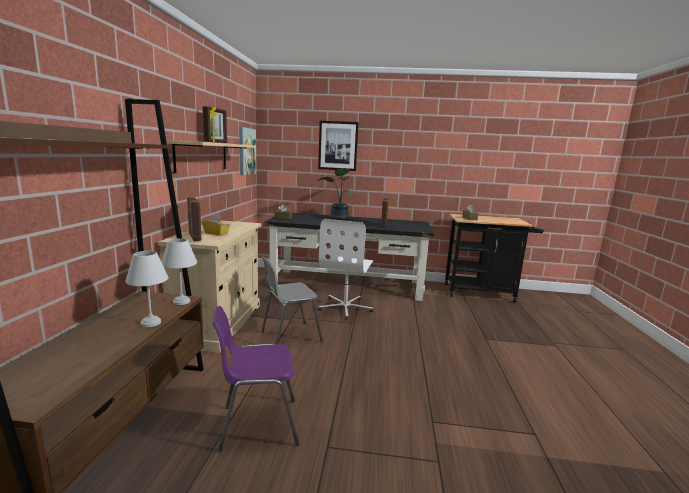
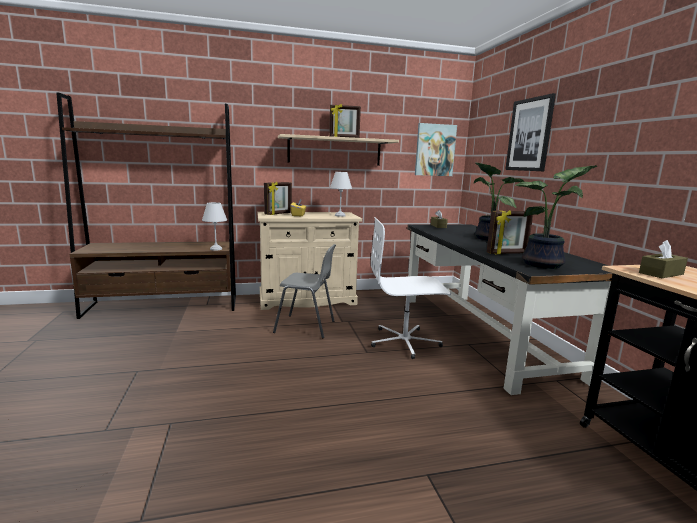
camera: 70 degrees right, 0 degrees up
(150, 323) = (177, 249): white table lamp -> white table lamp (339, 215)
(257, 424) = (167, 341): purple chair -> none
(289, 336) = (306, 327): grey chair -> grey chair turned 150 degrees clockwise
(412, 227) = (545, 265): none -> potted plant

